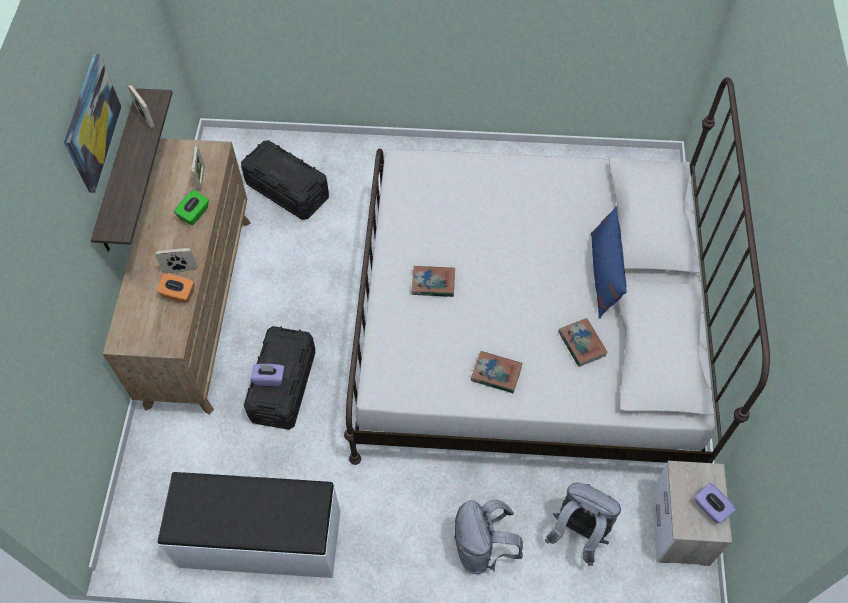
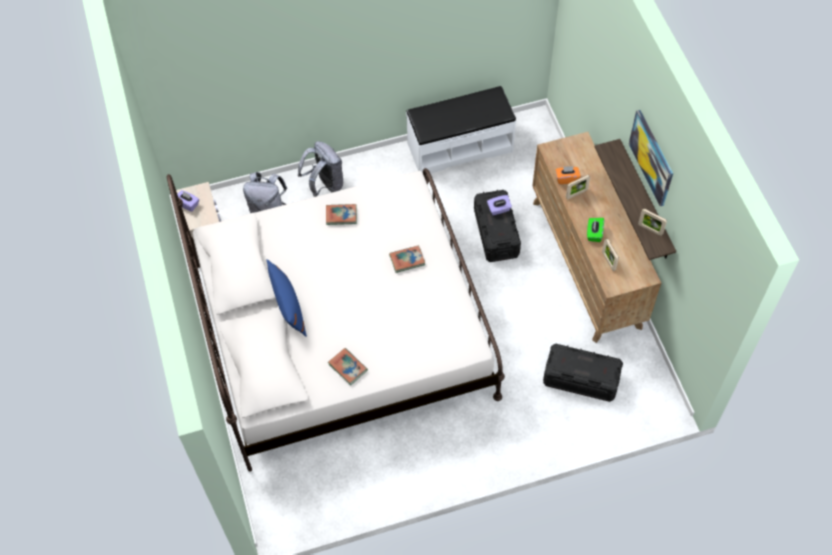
camera: 160 degrees right, 0 degrees up
(581, 344) = (291, 252): book -> book (348, 367)

